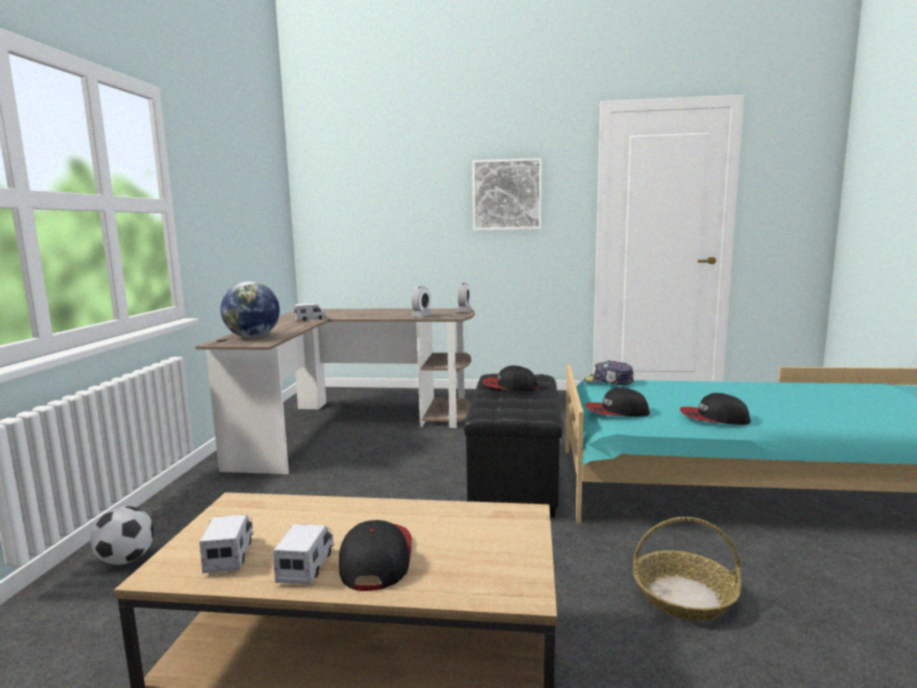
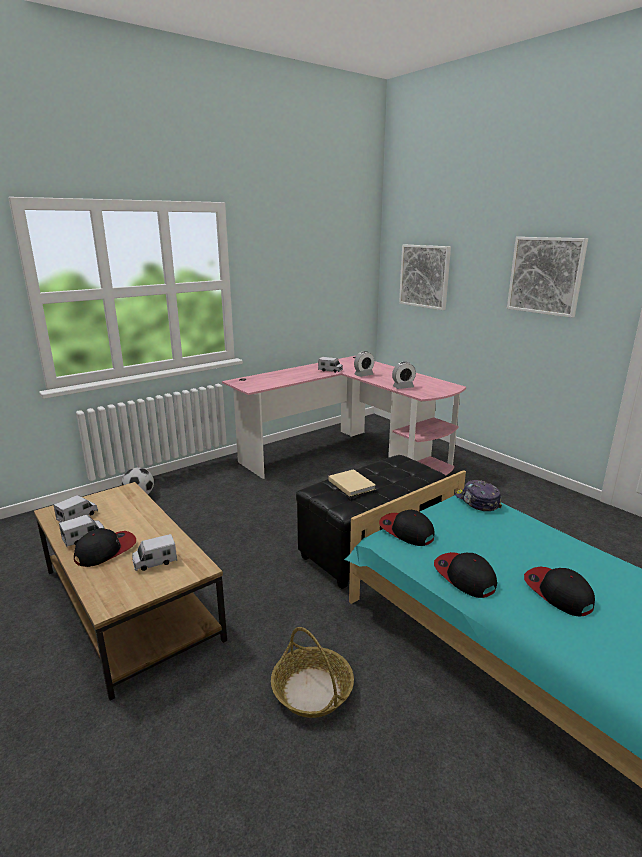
camera: 45 degrees right, 10 degrees up
(252, 337) = (260, 381): globe -> none
(349, 425) = (348, 457): brown desk -> pink desk
(362, 210) = (424, 276): none -> picture
(464, 311) = (448, 390): alarm clock -> alarm clock (363, 375)
(466, 534) = (155, 562): none -> toy truck
(506, 399) = (351, 484): none -> beige book
(509, 387) = (380, 474): cap -> cap (557, 593)

